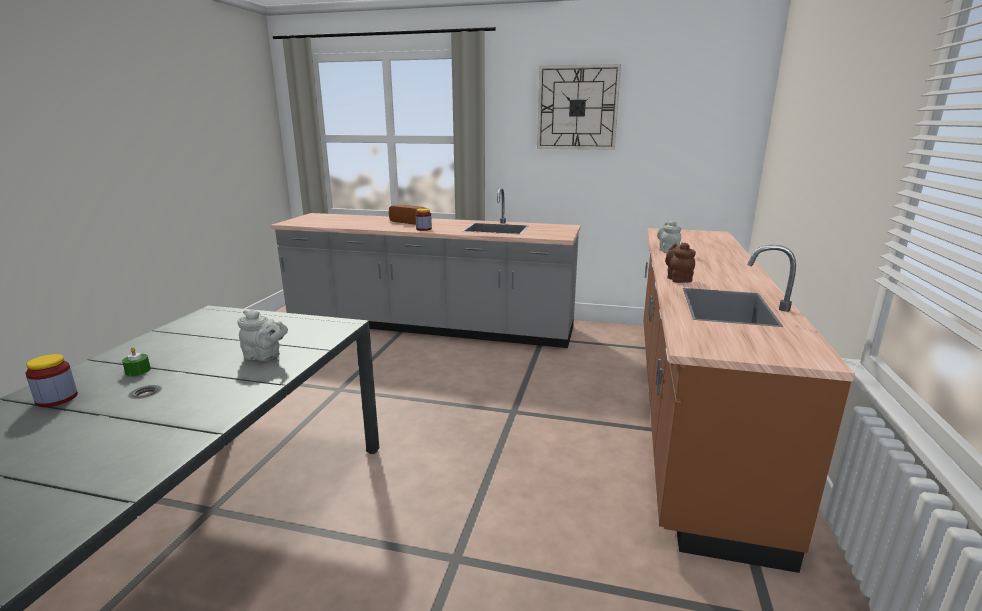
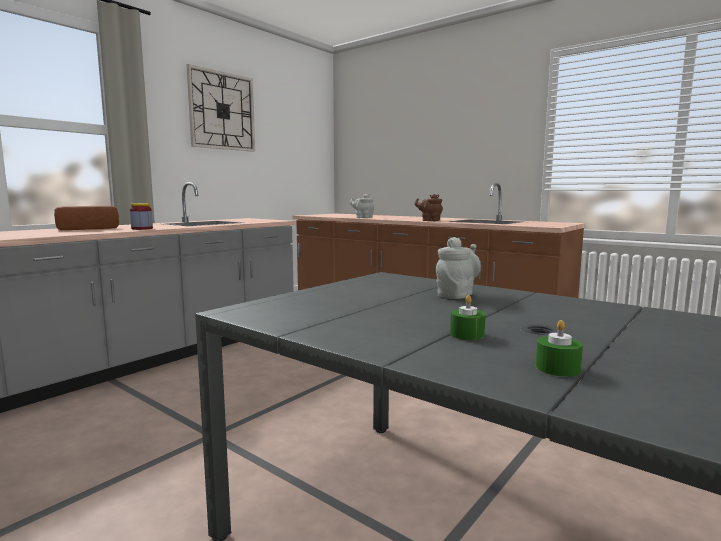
camera: 65 degrees left, 10 degrees down
(57, 398) = (557, 368): jar -> green candle

